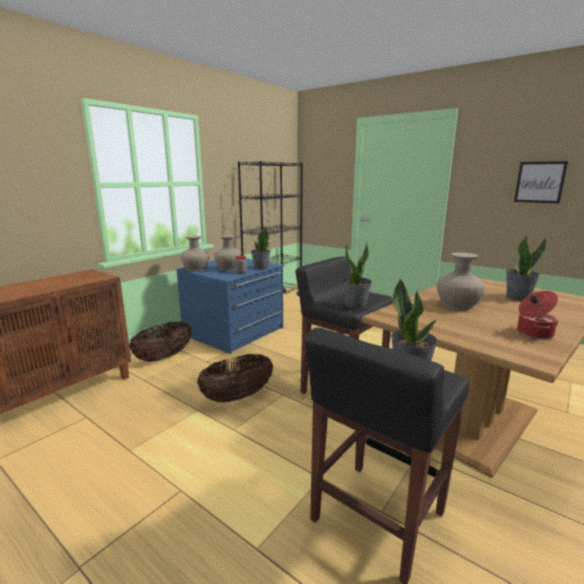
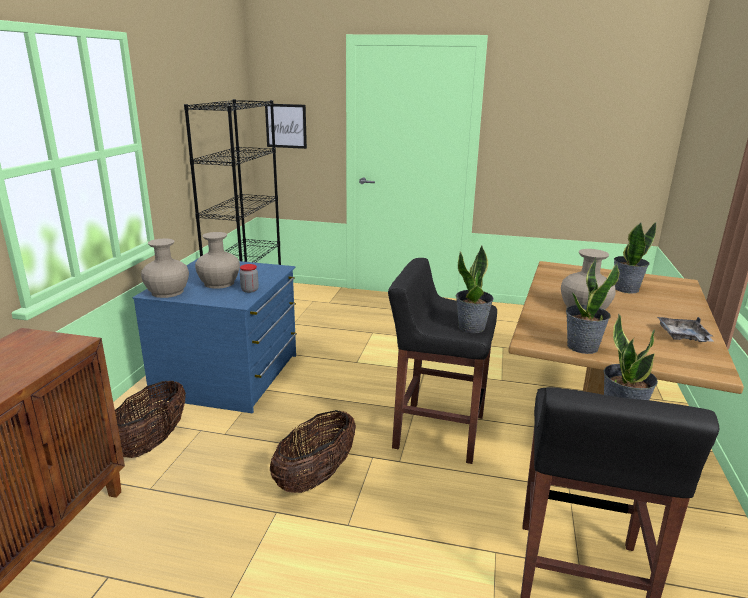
camera: 25 degrees left, 5 degrees up
(260, 268) = (268, 276): potted plant -> potted plant (582, 347)
(533, 333) = (683, 337): cooking pot -> grey tray
(539, 182) = (585, 134): picture -> picture (286, 126)

